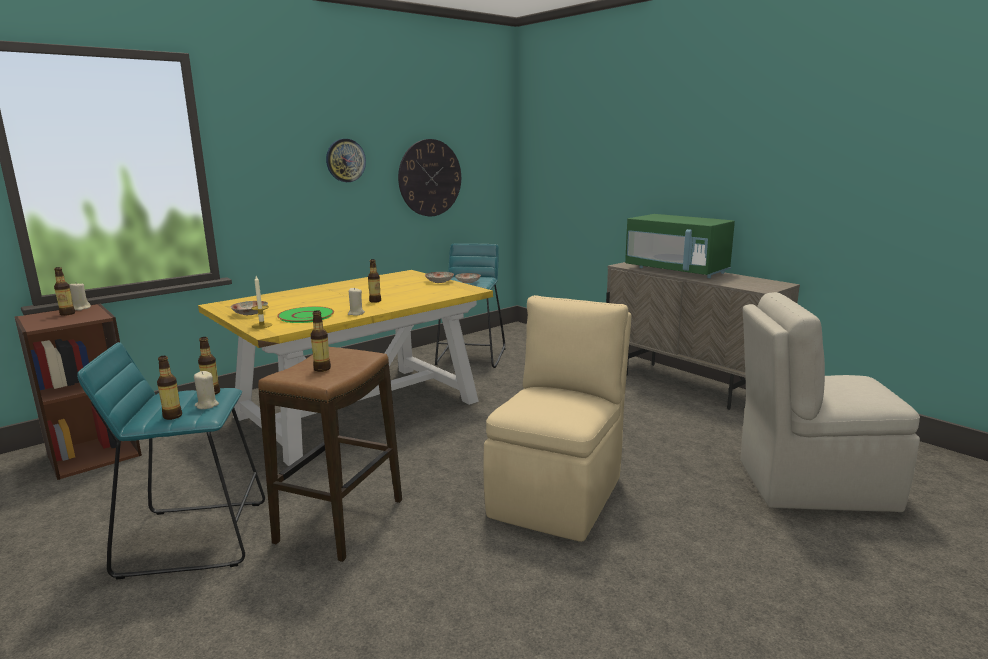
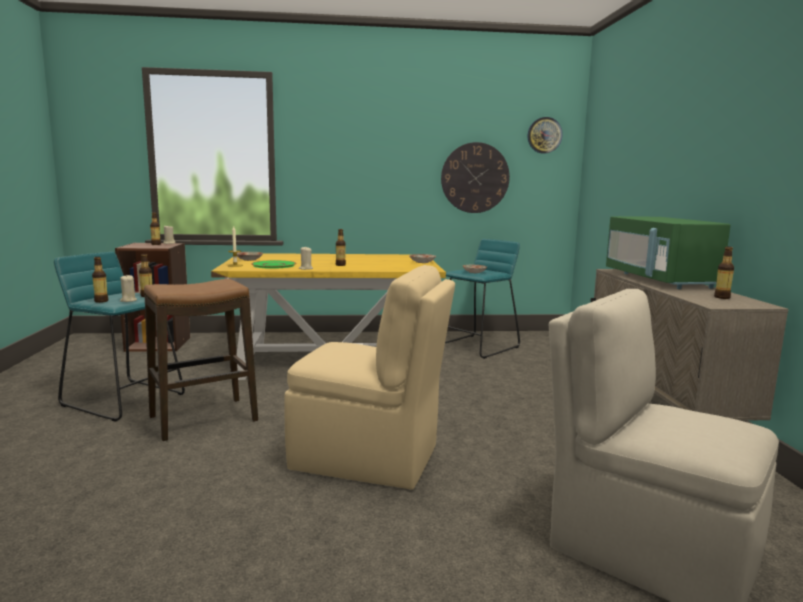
camera: 35 degrees right, 5 degrees down
(322, 369) = (189, 287): bottle -> bottle (722, 297)
(345, 160) = (391, 157): wall clock -> wall clock (544, 135)
(558, 494) = (369, 458): beige chair -> beige chair turned 45 degrees clockwise

